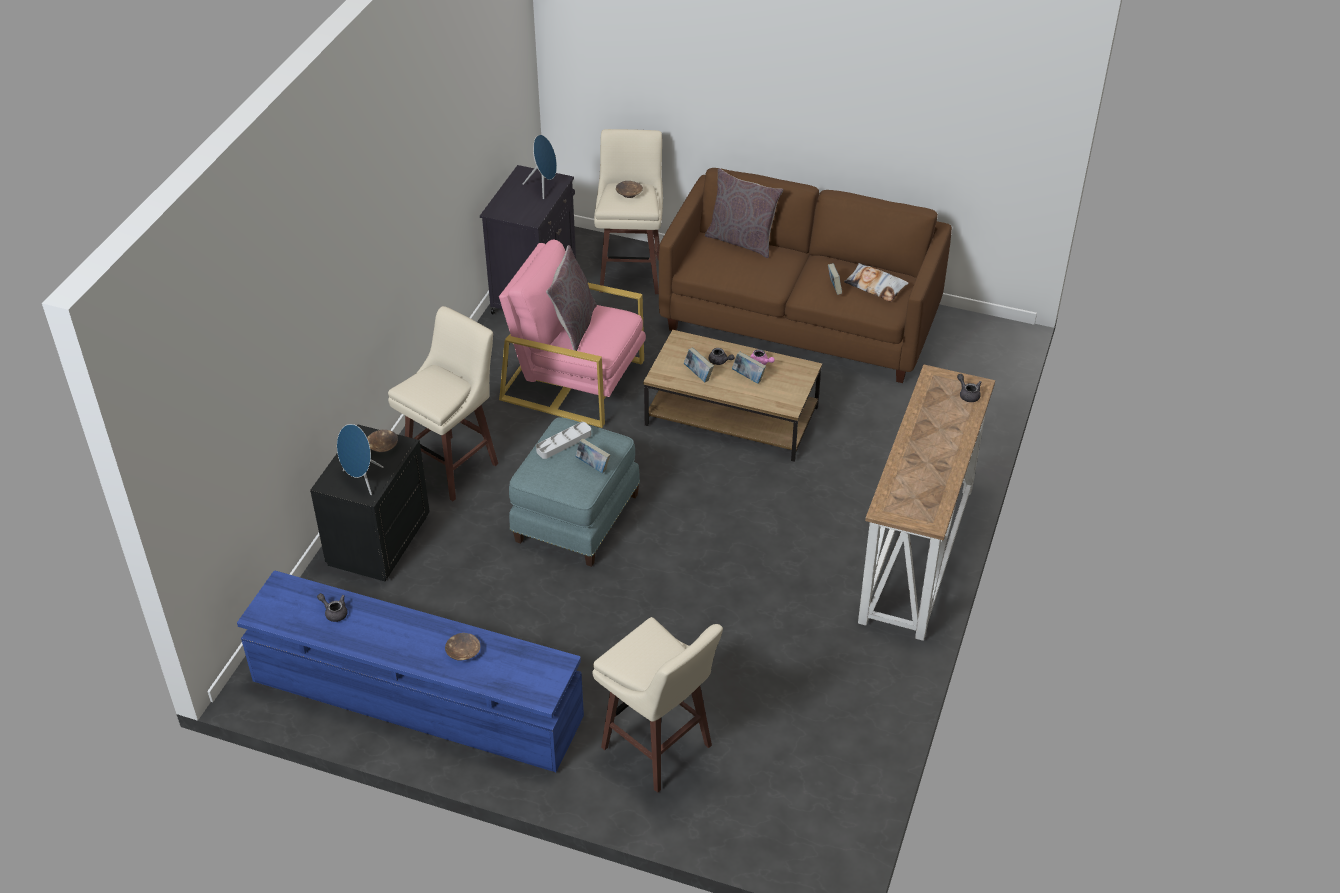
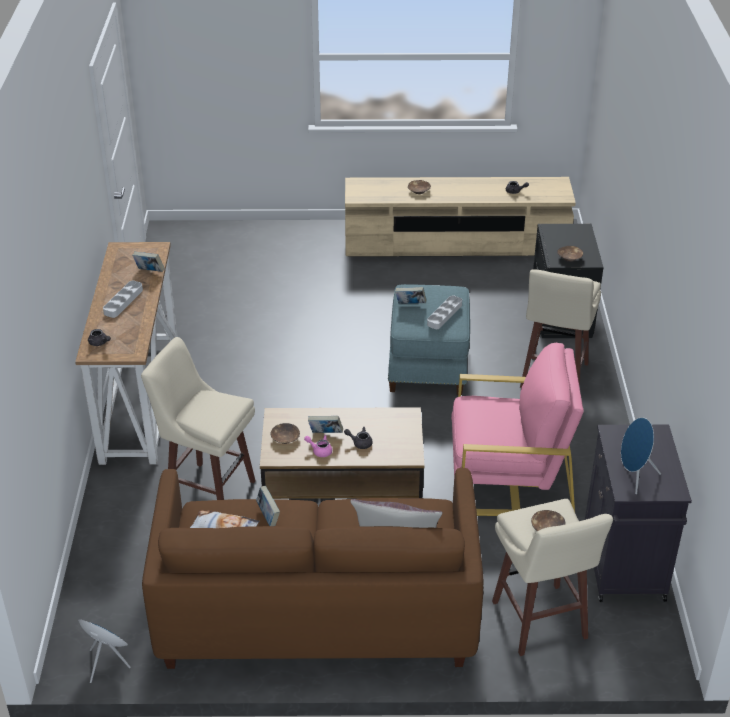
camera: 160 degrees right, 5 degrees down
(361, 480) = (562, 235): blue speaker -> blue speaker (106, 663)
(417, 699) = (455, 243): blue tv stand -> beige tv stand
(573, 326) = (513, 421): grey pillow -> none
(658, 749) = (290, 253): beige stool -> beige stool (209, 491)
(698, 374) = (373, 425): book -> book (149, 271)
(789, 382) = (285, 438): none -> brown bowl
(936, 440) = (123, 301): none -> grey tray

